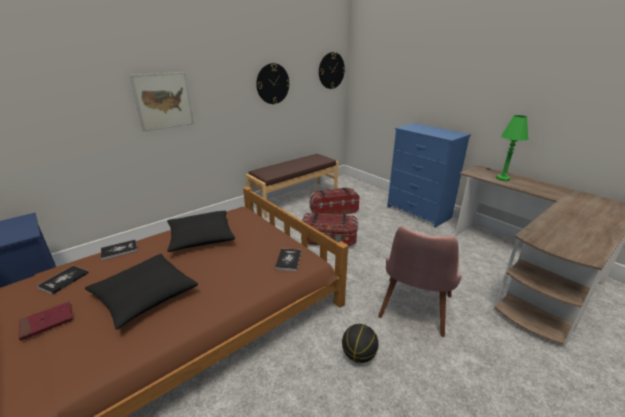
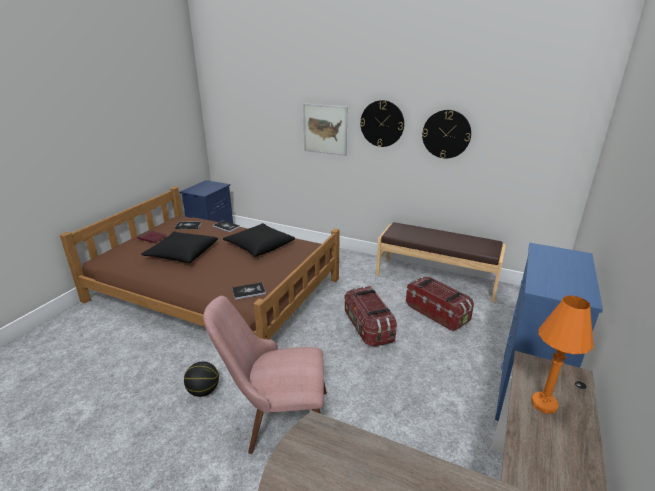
camera: 65 degrees right, 0 degrees up
(331, 70) = (559, 133): wall clock -> wall clock (382, 123)
(502, 179) = (544, 404): green table lamp -> orange table lamp

